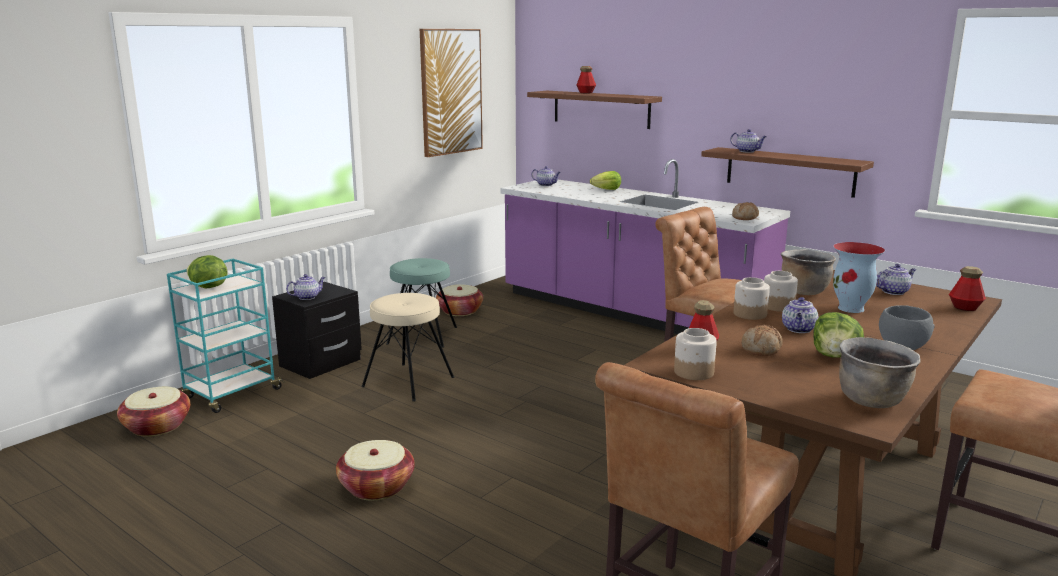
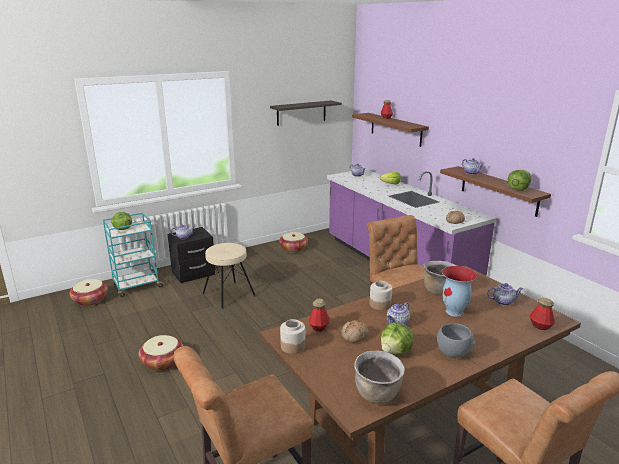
camera: 20 degrees right, 5 degrees up
(422, 335) = (260, 263): turquoise stool -> none
(451, 92) = (301, 113): picture -> shelf
(777, 306) = (406, 301): jar -> none
(829, 160) = (517, 189): none -> lettuce

